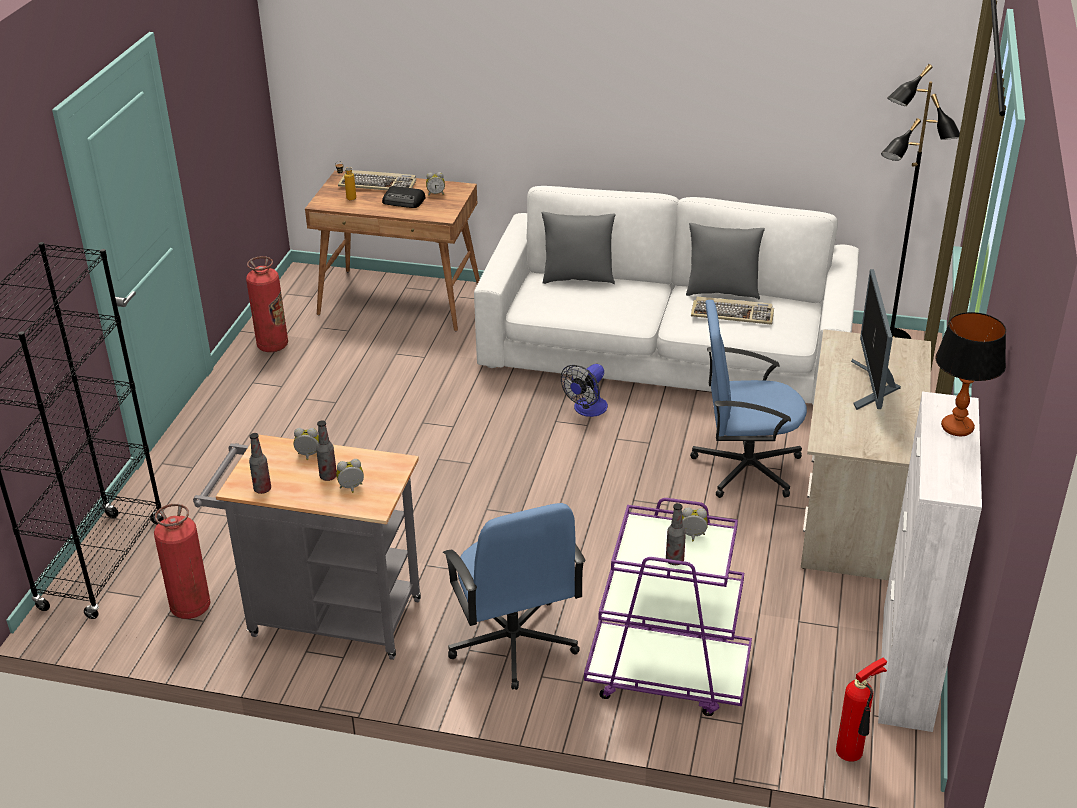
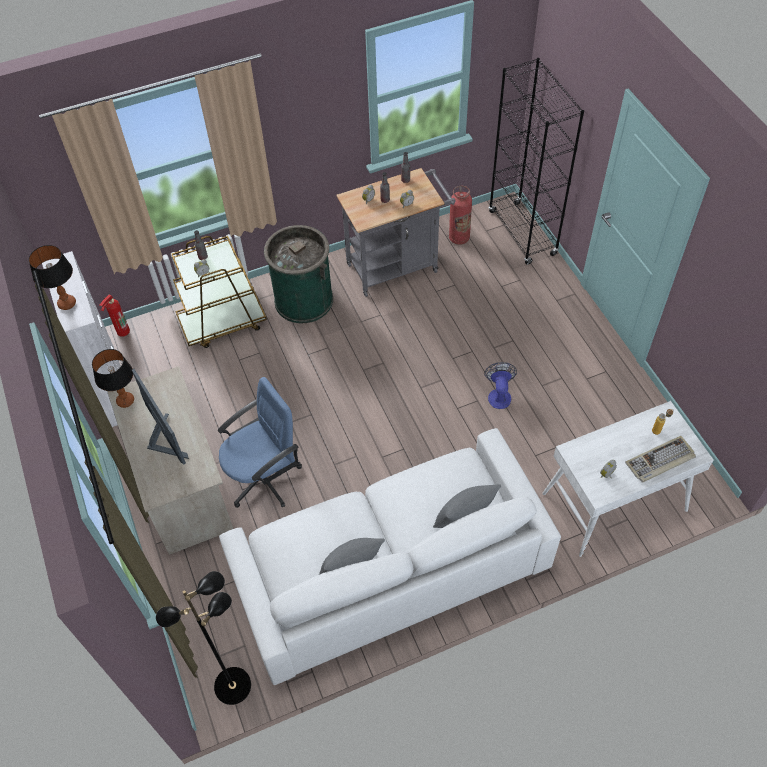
camera: 145 degrees right, 20 degrees up
(272, 345) = (635, 406): fire extinguisher -> none
(401, 300) = (614, 503): brown desk -> white desk
(404, 201) = (617, 451): radio -> none
(513, 643) = (303, 300): blue office chair -> green trash can
(587, 410) = (393, 470): fan -> fan (499, 395)
(667, 675) = (223, 323): purple cart -> brown cart
(733, 313) = (322, 535): keyboard -> none
(906, 444) = (125, 401): none -> table lamp

